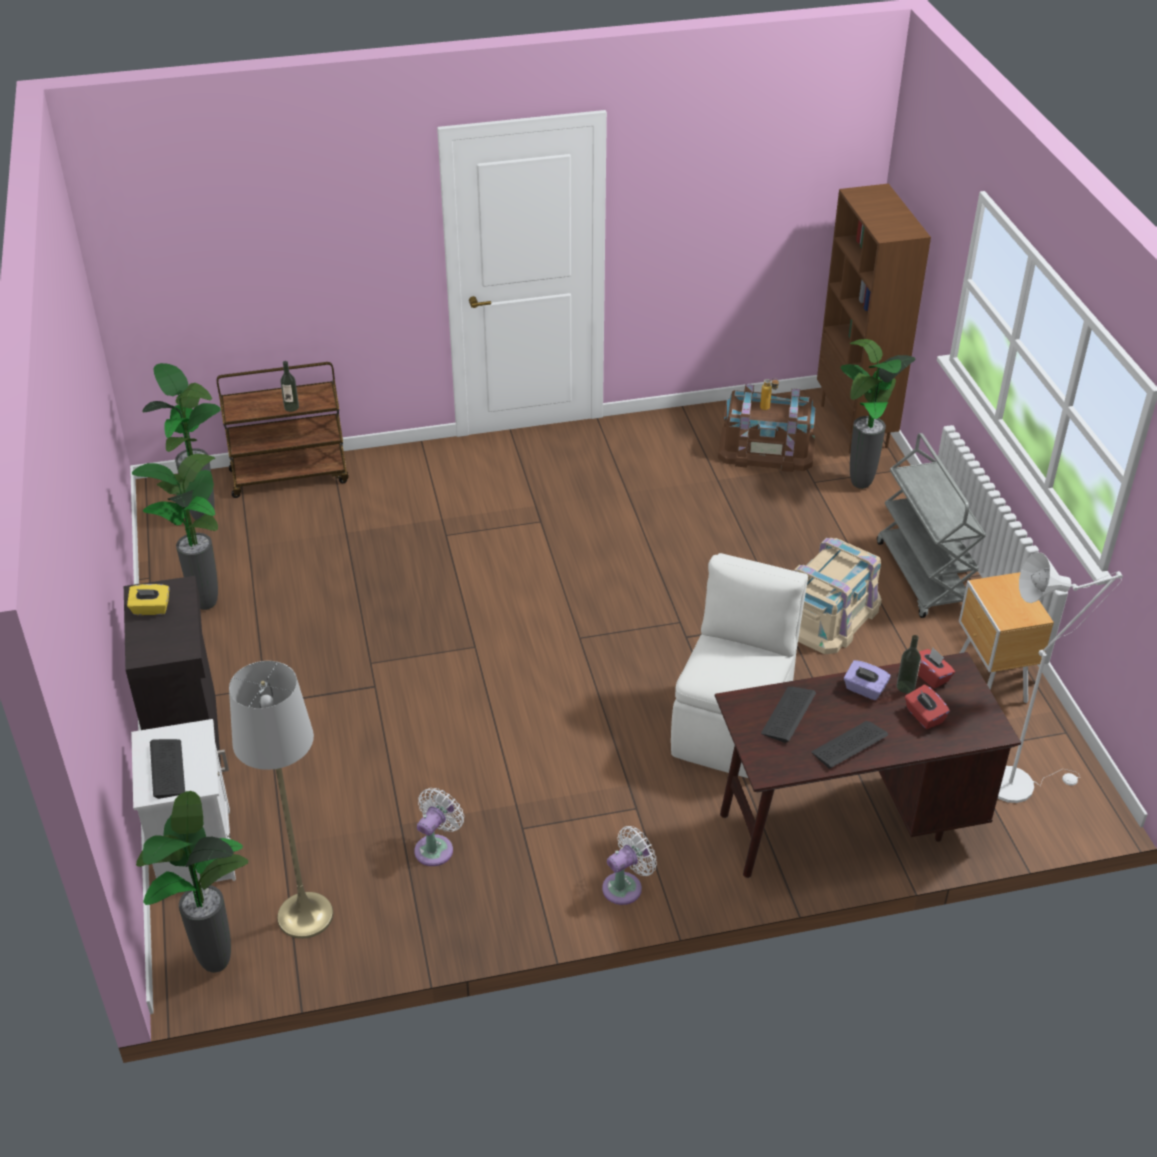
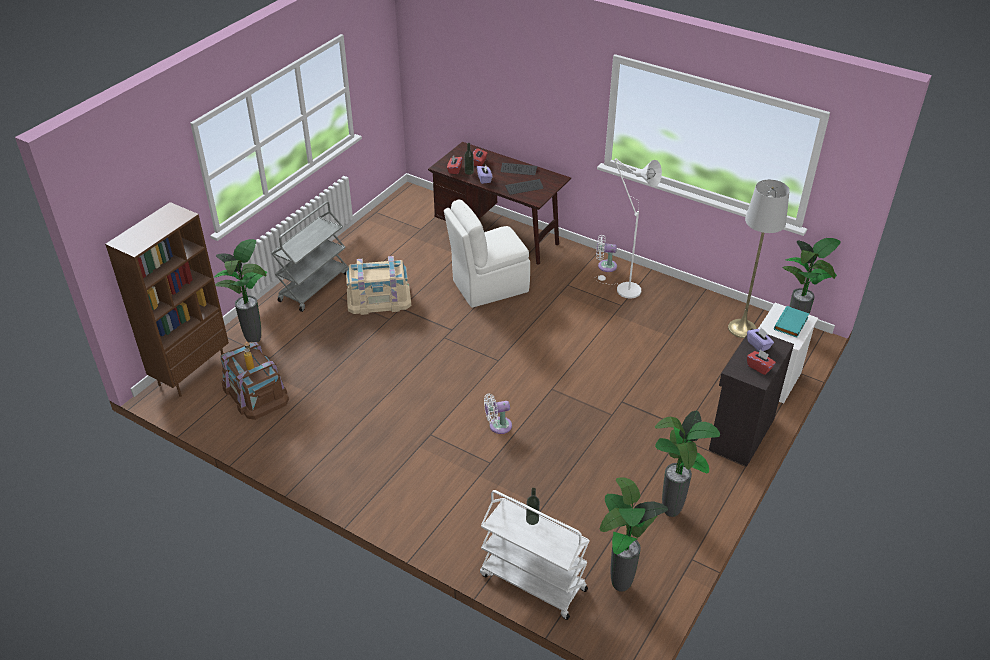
camera: 135 degrees left, 0 degrees up
(151, 609) = (759, 367): yellow tissue box -> red tissue box
(167, 769) = (791, 324): keyboard -> turquoise book
(173, 638) = (758, 345): none -> purple tissue box
(290, 476) = (532, 582): brown cart -> white cart
(436, 847) = (664, 319): white fan -> white fan (498, 426)
(989, 685) = (370, 239): brown nightstand -> none
(1018, 782) = (421, 211): white floor lamp -> white floor lamp (624, 289)

